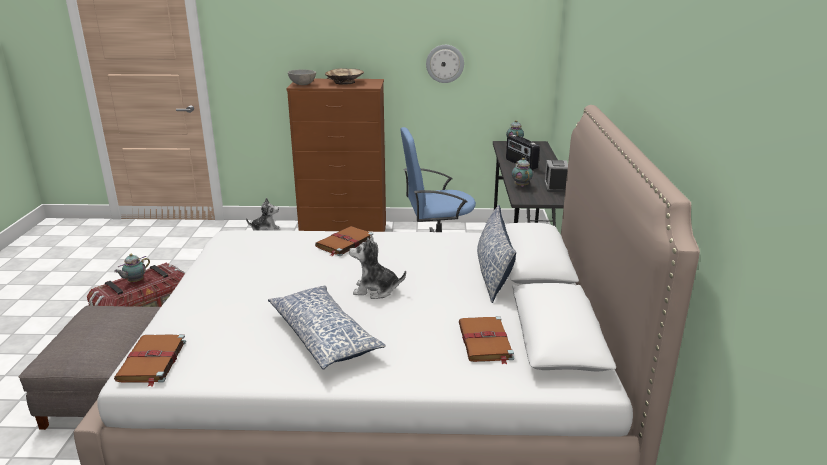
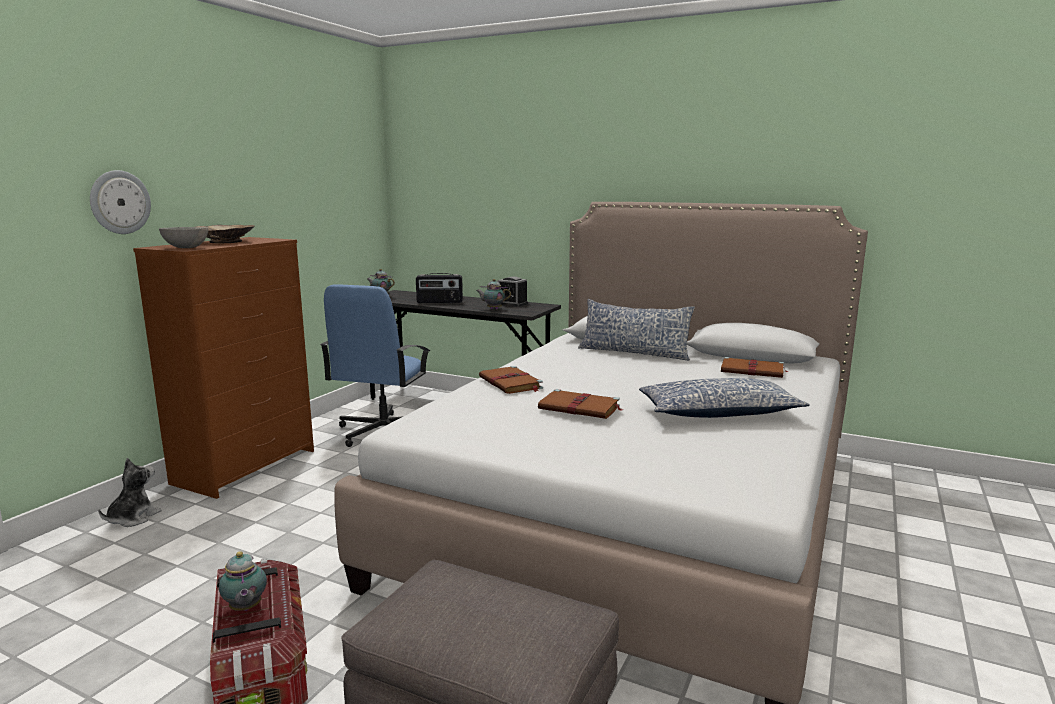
camera: 65 degrees left, 10 degrees down
(152, 361) = (742, 490): brown book -> brown book (580, 408)
(375, 290) = (637, 386): plush toy -> none
(445, 63) = (303, 212): wall clock -> wall clock (119, 202)

